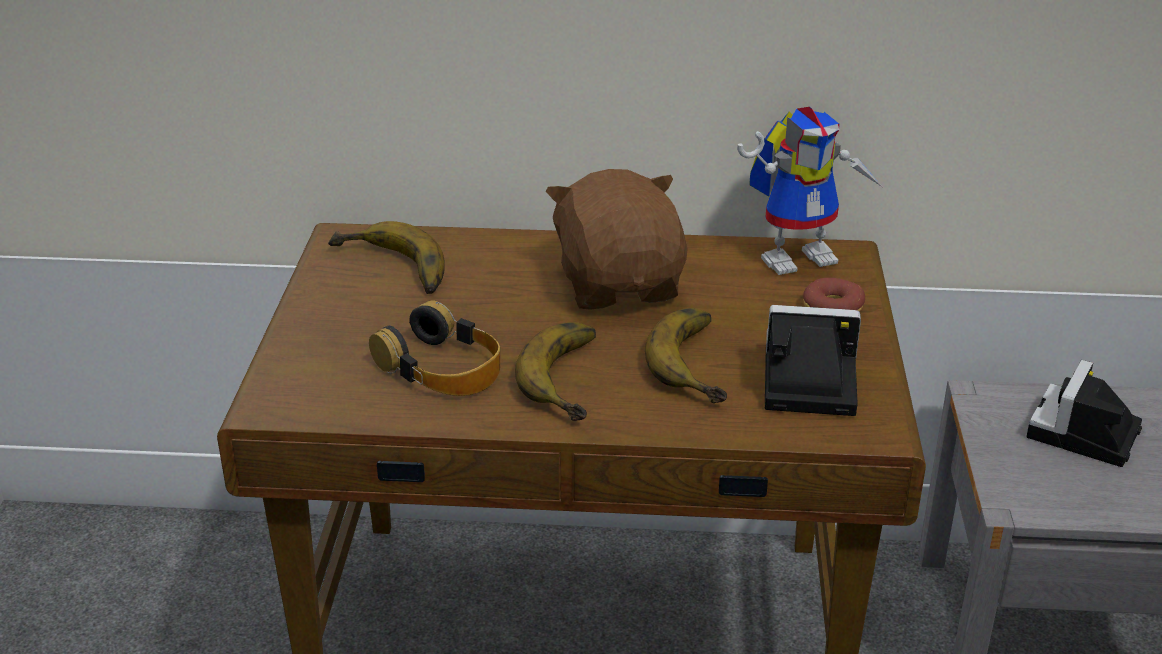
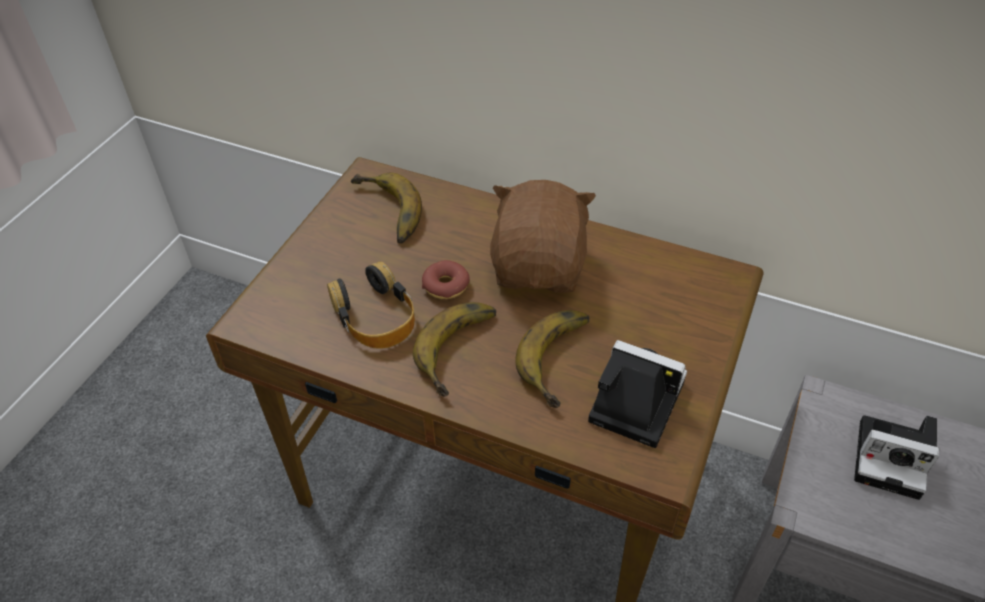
camera: 20 degrees right, 15 degrees up
(799, 255) = (692, 269): toy robot -> none
(832, 308) = (692, 331): donut -> donut (446, 286)
(1083, 435) = (892, 458): camera -> camera turned 120 degrees counterclockwise

